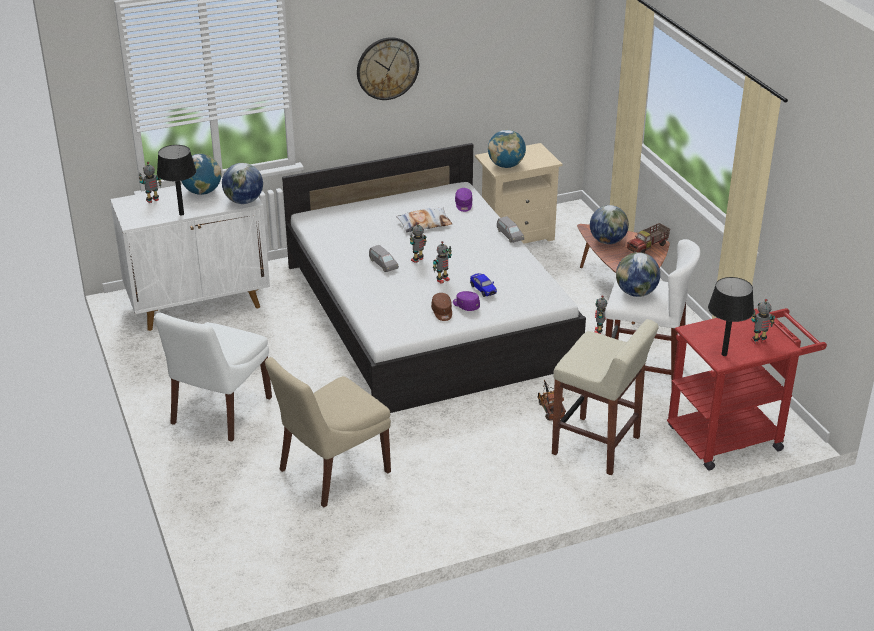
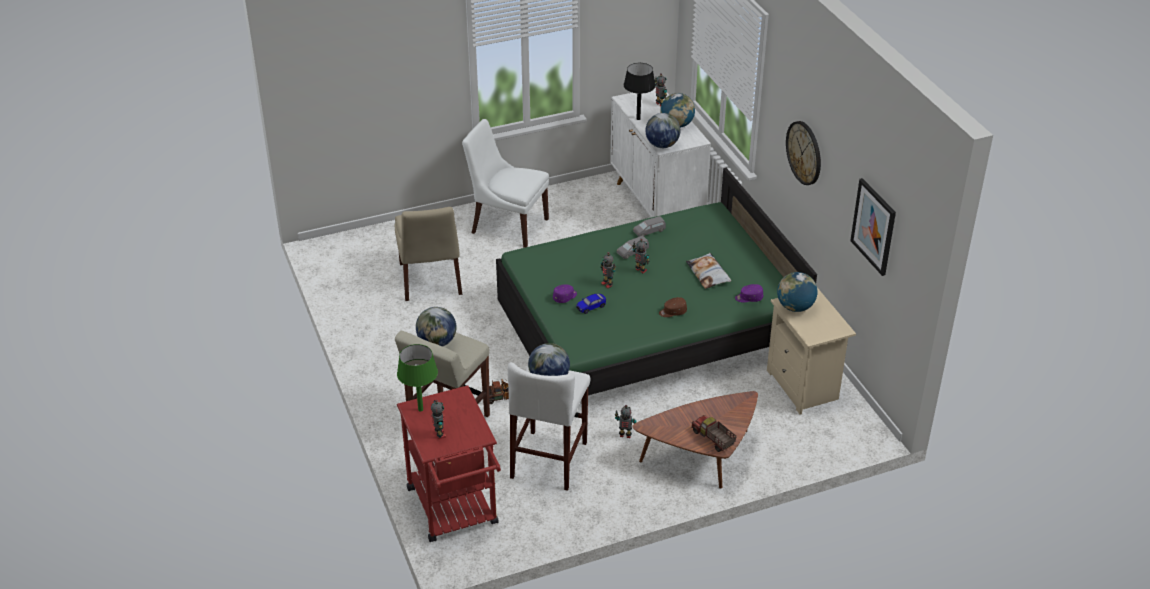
camera: 90 degrees right, 5 degrees up
(331, 472) = (430, 281): beige chair -> beige chair turned 150 degrees counterclockwise
(426, 314) = (648, 326): white bed -> green bed
(442, 312) = (554, 284): brown cap -> brown cap (672, 312)
(509, 235) = (691, 325): grey toy car -> grey toy car (649, 231)
(511, 49) = (874, 226): none -> picture
(607, 241) = (722, 410): globe -> globe (437, 342)
(724, 354) = (420, 409): black table lamp -> green table lamp

